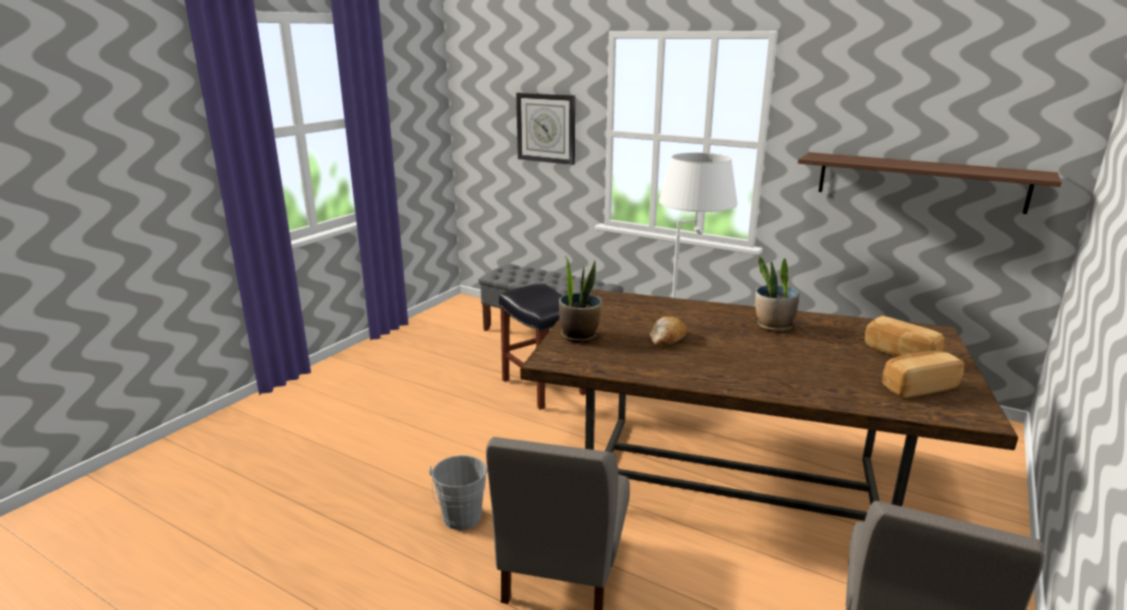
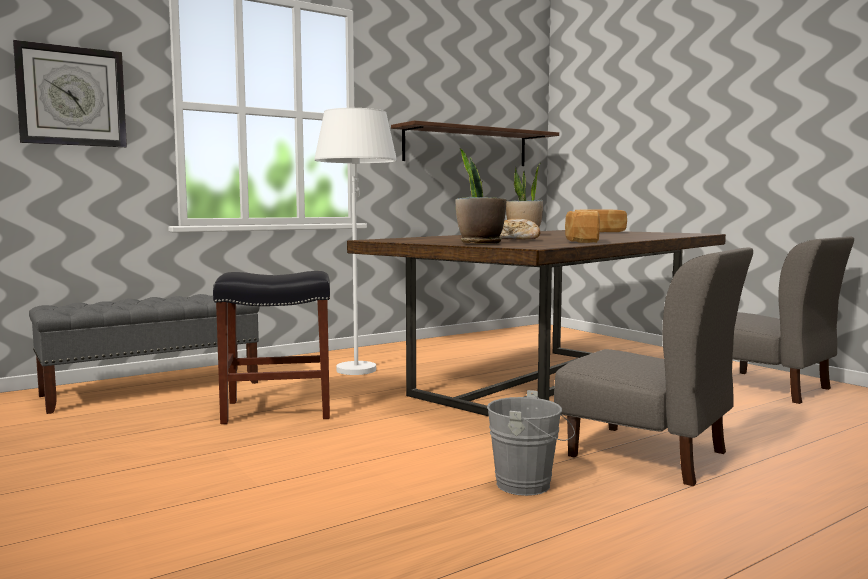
camera: 65 degrees left, 15 degrees down
(917, 387) = (653, 233): bread -> bread (580, 241)

